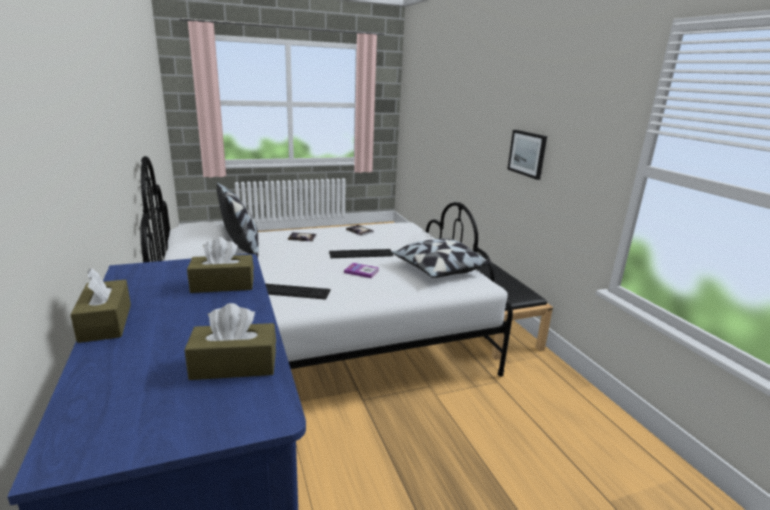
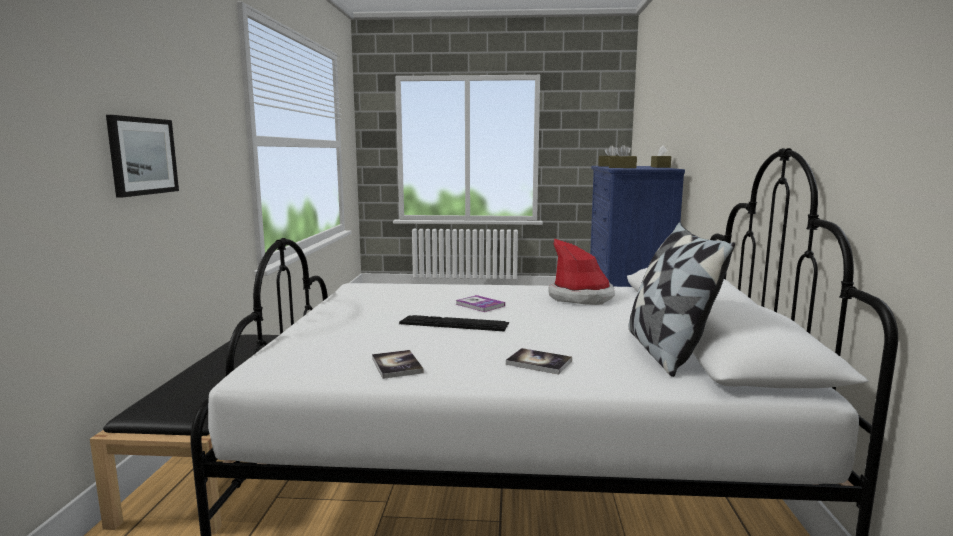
camera: 155 degrees left, 10 degrees down
(290, 291) = (581, 297): keyboard -> hat
(438, 270) = (380, 298): pillow -> none

